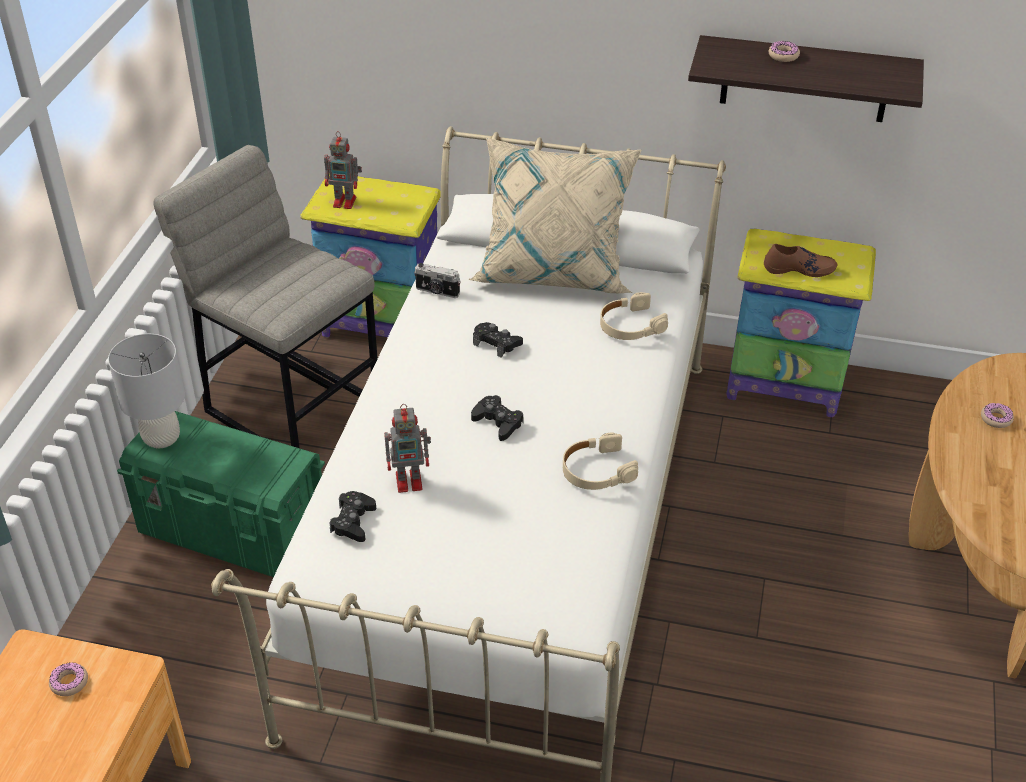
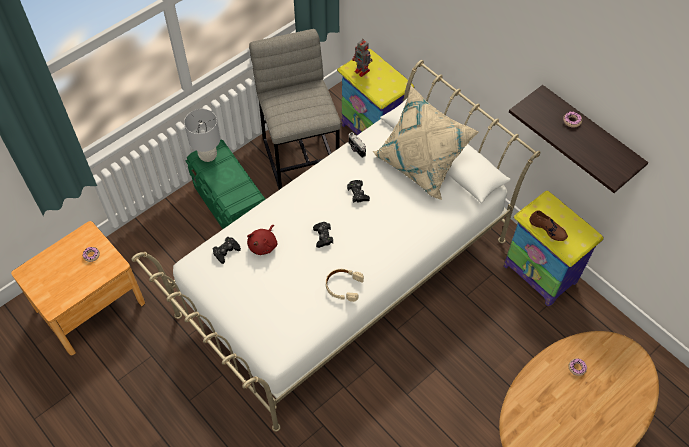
camera: 35 degrees right, 15 degrees up
(410, 481) = (263, 245): toy robot -> red plush toy
(630, 325) = (427, 217): beige headphones -> none

